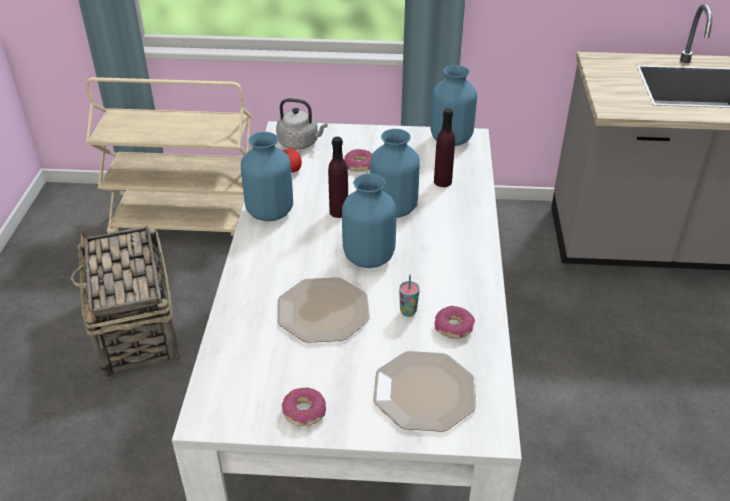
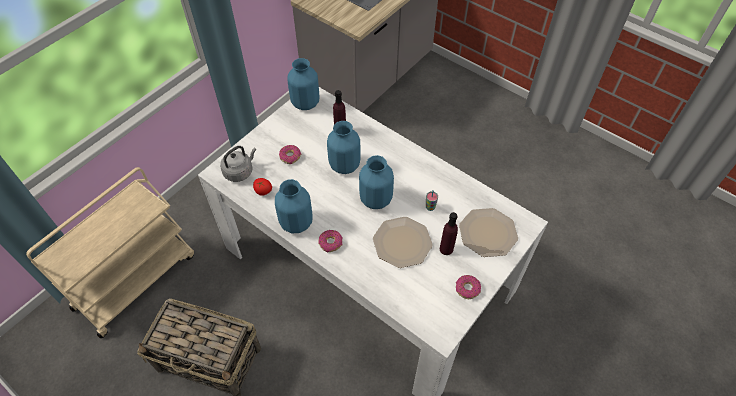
camera: 55 degrees left, 15 degrees up
(339, 212) = (325, 190): purple bottle -> purple bottle (446, 249)
(454, 327) = (455, 196): donut -> donut (331, 243)

